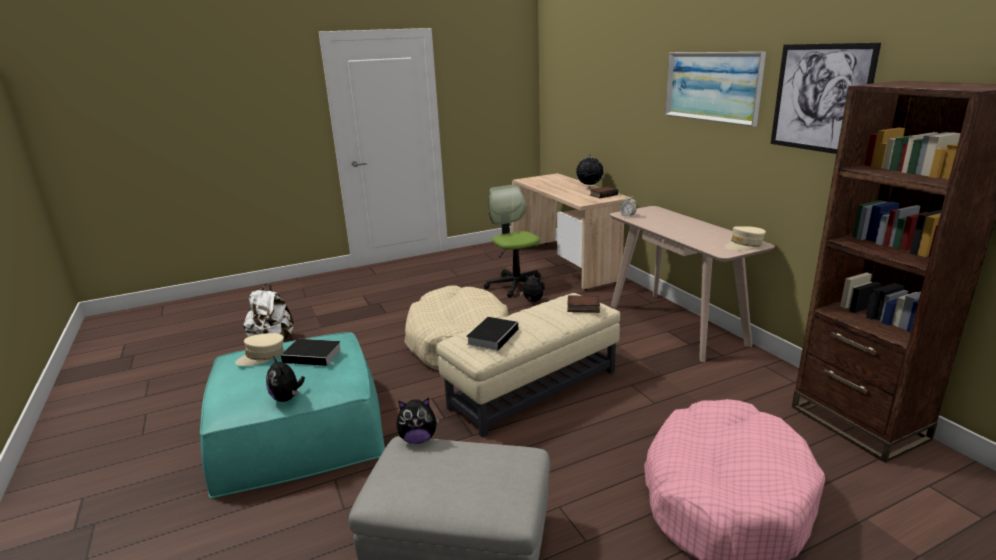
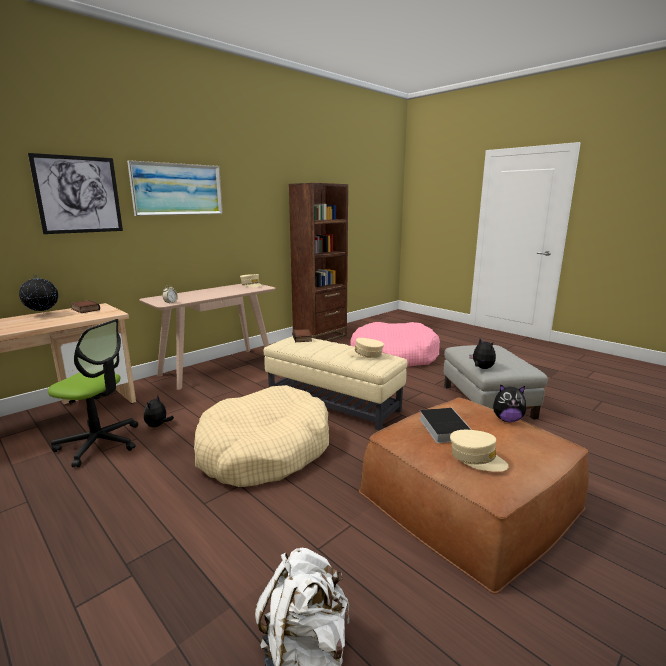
camera: 110 degrees left, 5 degrees down
(287, 398) = (507, 419): plush toy -> plush toy turned 60 degrees clockwise
(298, 428) = (469, 499): turquoise ottoman -> brown ottoman
(493, 336) = (365, 354): book -> beige cap
(516, 285) = (99, 443): office chair -> office chair turned 120 degrees counterclockwise
(820, 98) = (255, 193): picture -> picture (78, 195)

